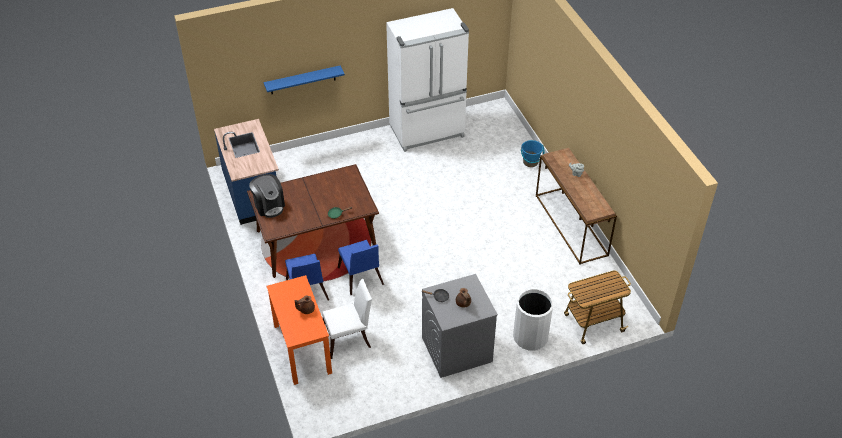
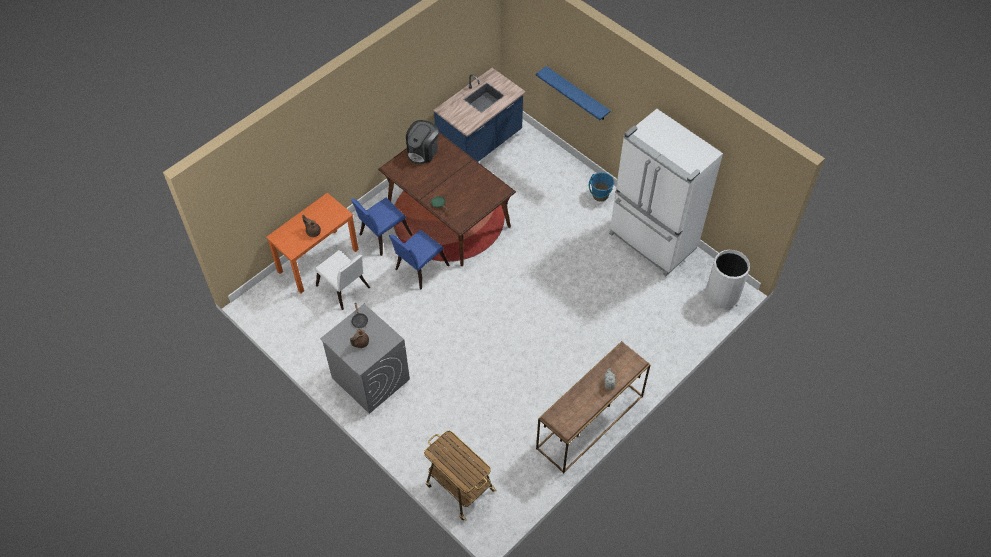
camera: 65 degrees right, 10 degrees up
(530, 162) = (665, 351): blue bucket -> blue bucket (600, 195)
(530, 337) = (414, 435): white trash can -> white trash can (722, 294)

